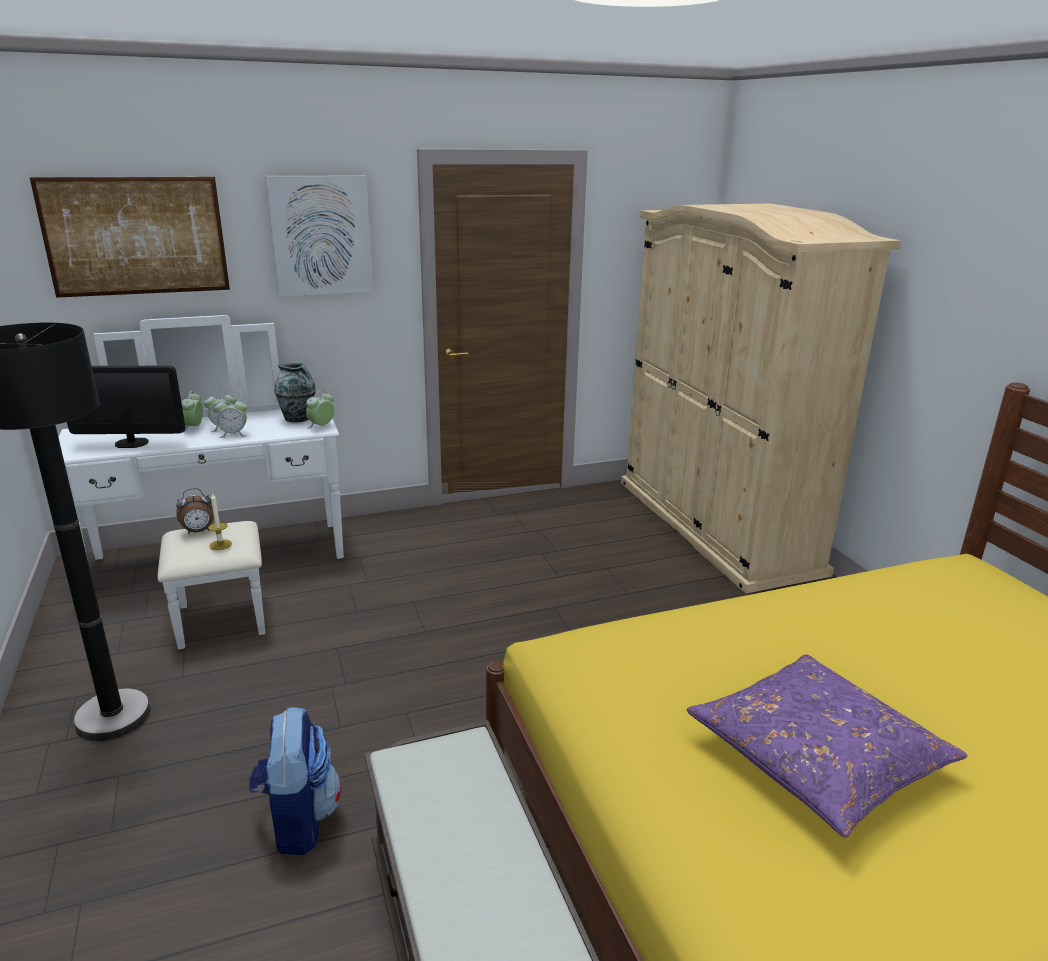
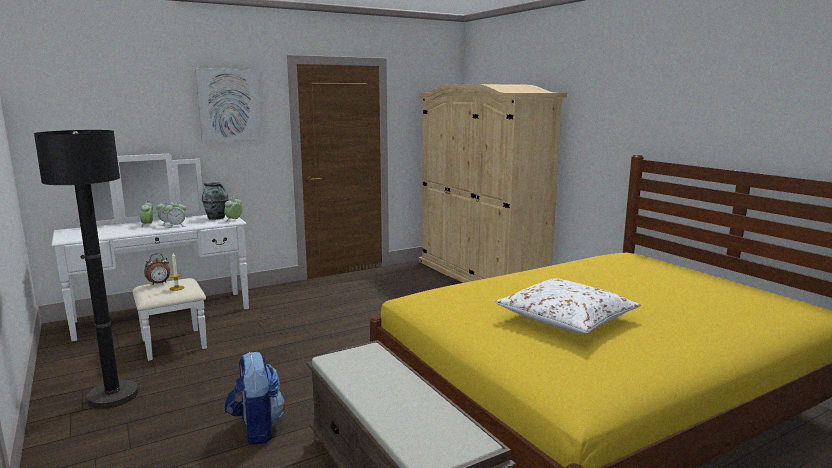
camera: 10 degrees left, 10 degrees down
(131, 443) = (108, 233): monitor -> none
(136, 236) = (111, 104): picture -> none
(817, 755) = (566, 319): purple pillow -> white pillow

